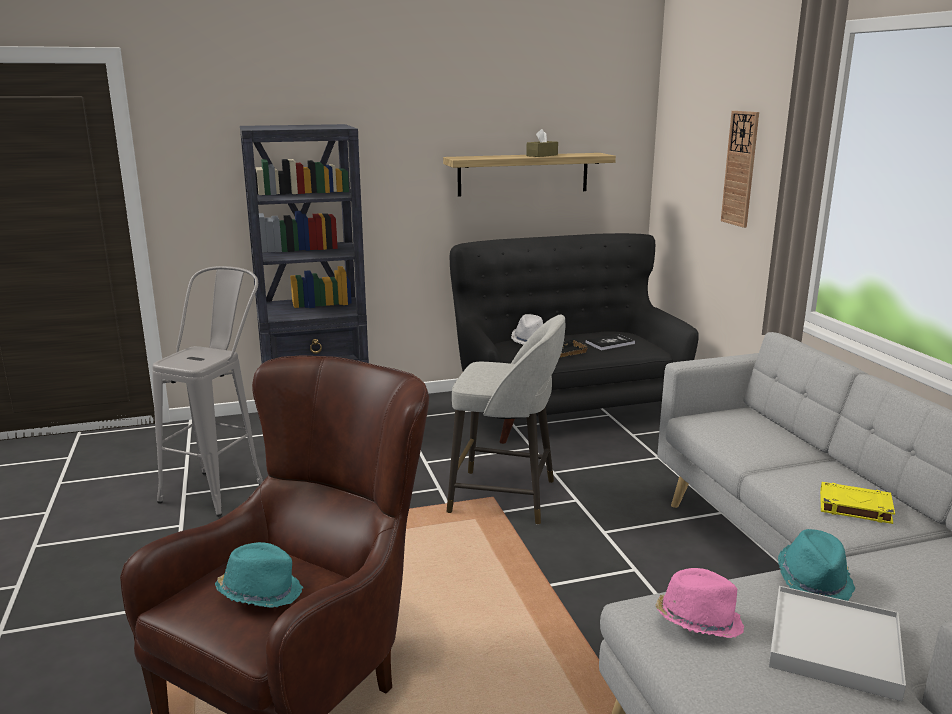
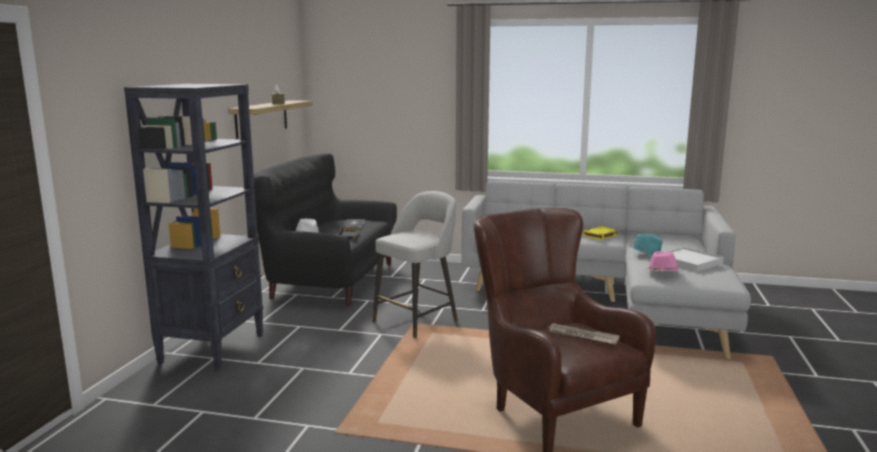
camera: 60 degrees left, 5 degrees down
(221, 487) = (266, 401): grey stool -> none
(260, 592) = (582, 336): turquoise hat -> newspaper
(740, 169) = (406, 101): wall clock -> none

